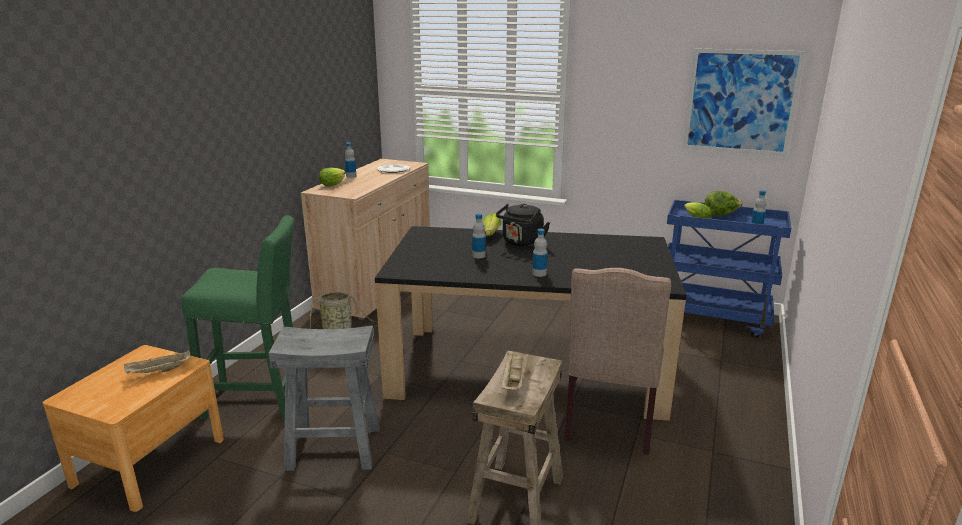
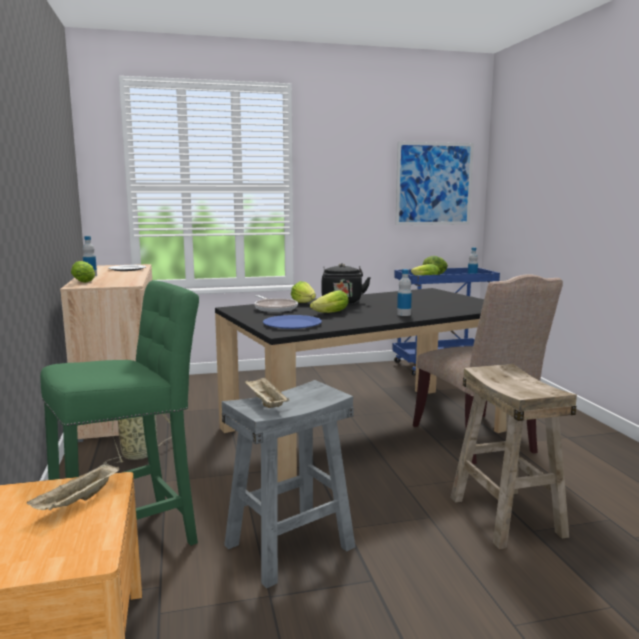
camera: 35 degrees left, 10 degrees down
(423, 263) = (292, 324): none -> blue plate
(451, 238) = (275, 308): none -> frying pan
(478, 256) = (328, 313): bottle -> lettuce
(514, 380) = (511, 382): beige tray -> beige tray (265, 403)

